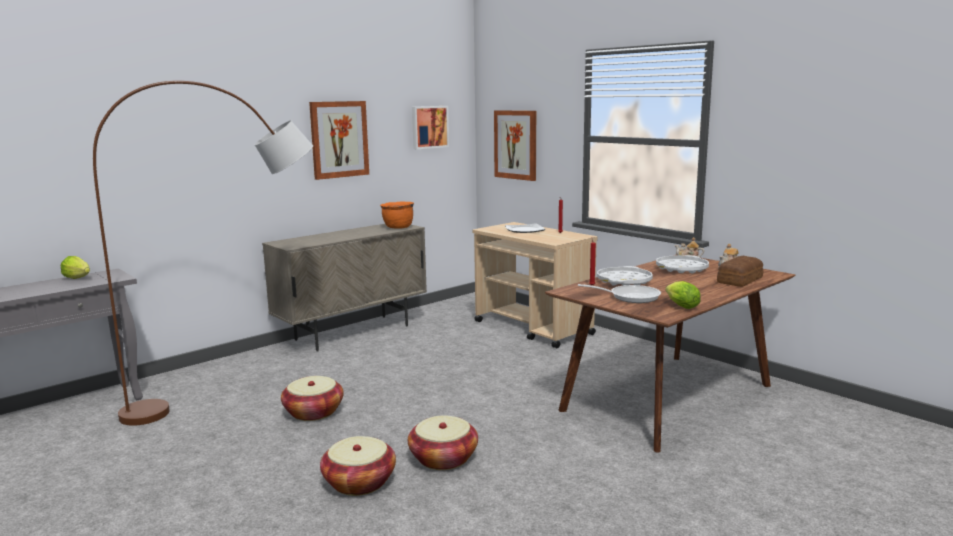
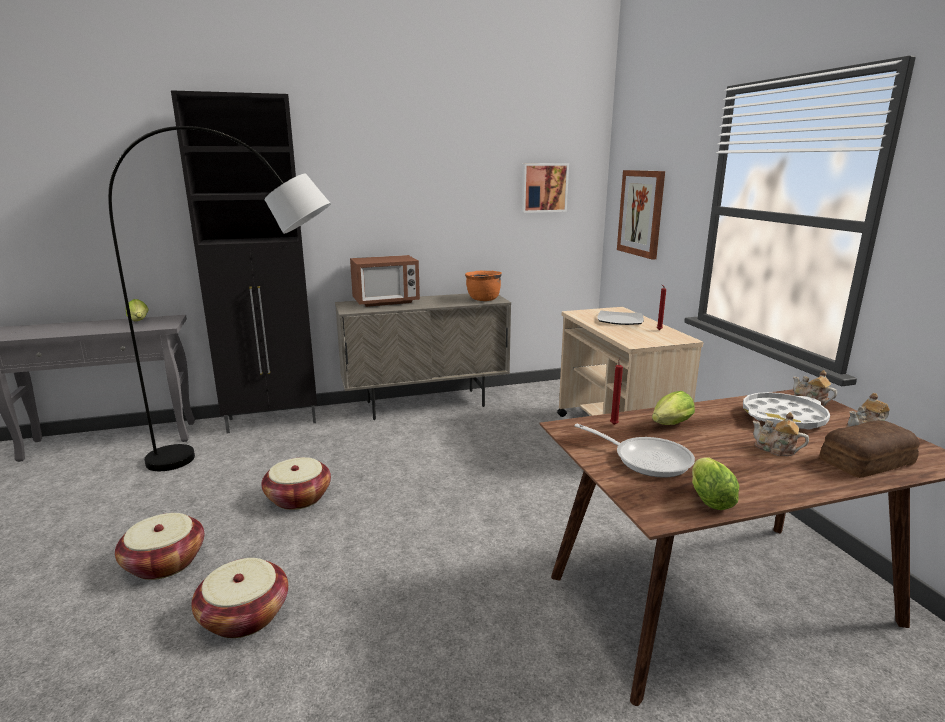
camera: 25 degrees right, 5 degrees up
(215, 369) = (274, 421): none -> black cabinet
(235, 398) = (254, 460): brown floor lamp -> grey floor lamp
(313, 237) = (386, 302): none -> microwave
(339, 139) = (428, 198): picture -> none
(443, 459) = (357, 611): basket -> basket (165, 562)
(624, 281) = (669, 425): white tray -> lettuce
(692, 282) = (775, 449): none -> teapot

